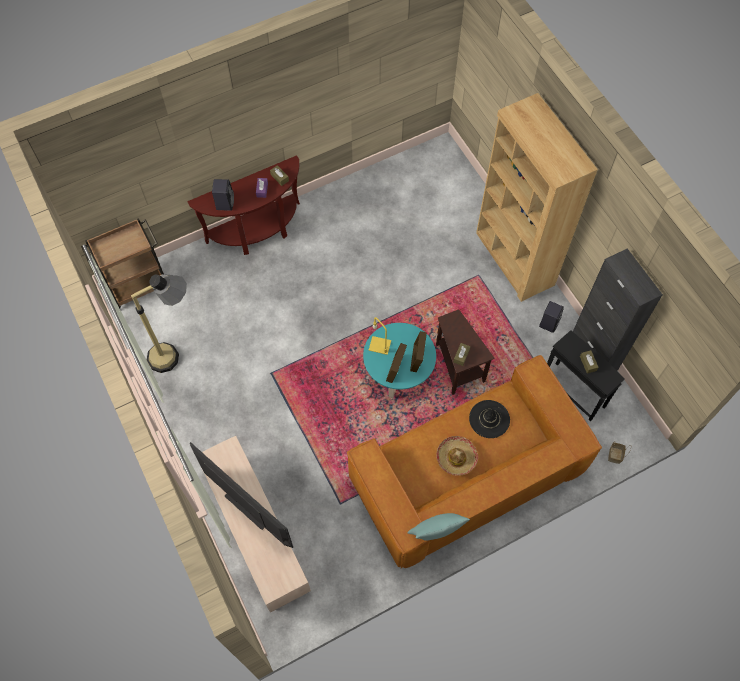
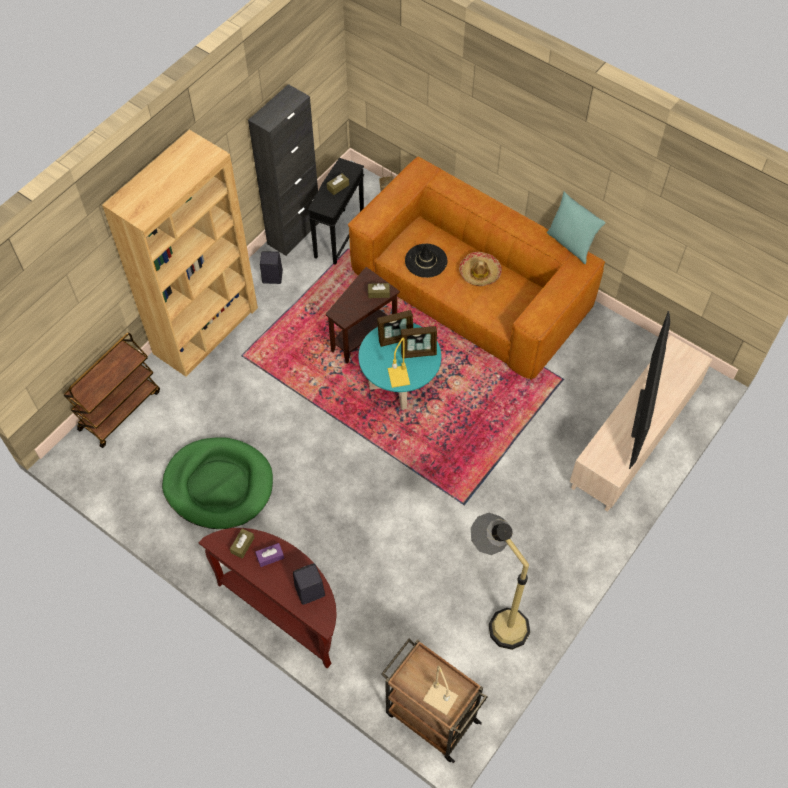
camera: 115 degrees left, 5 degrees down
(110, 245) = (439, 698): none -> beige table lamp
(372, 224) = (219, 485): none -> green dog bed
(466, 185) = (120, 409): none -> brown cart

